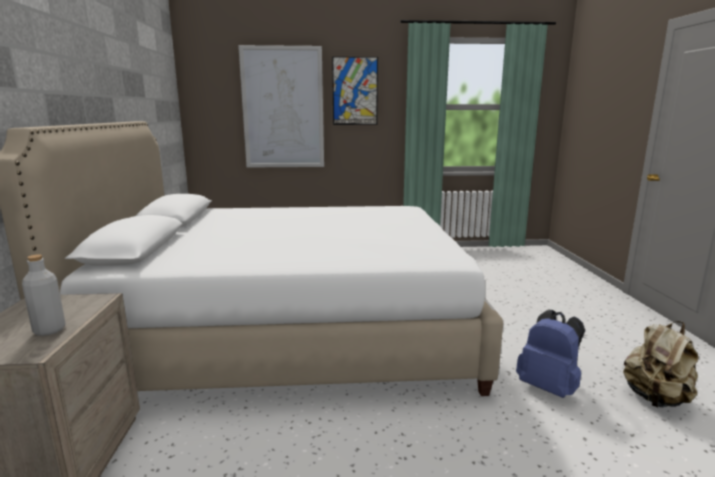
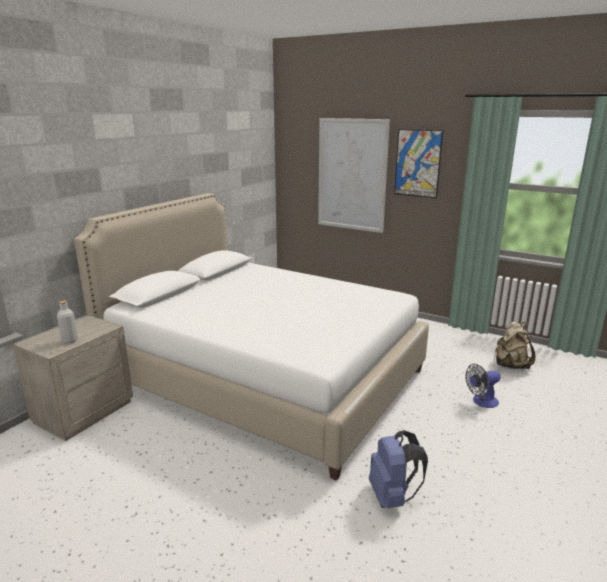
camera: 35 degrees right, 5 degrees up
(500, 293) = (481, 402): none -> fan
(656, 398) = (475, 551): beige backpack -> beige backpack (510, 365)

